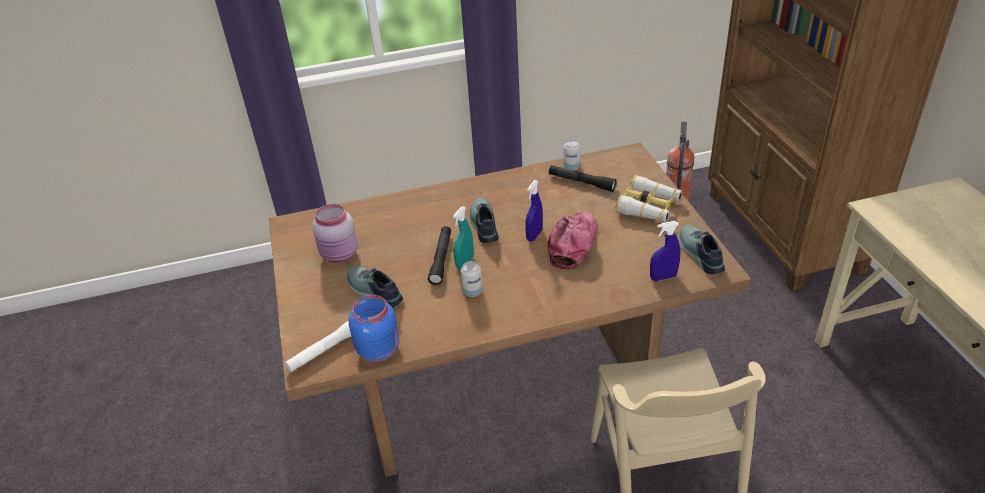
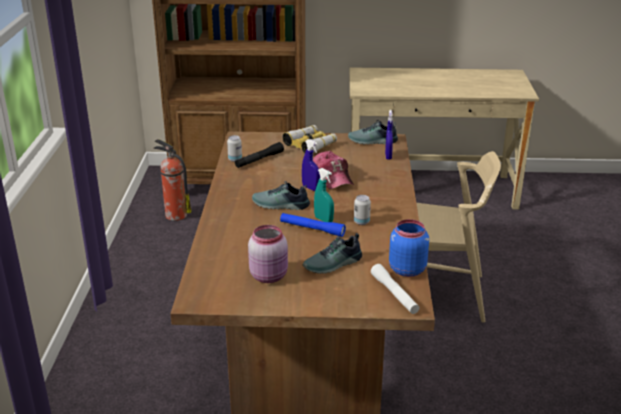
camera: 75 degrees left, 10 degrees down
(441, 259) = (312, 229): black flashlight -> blue flashlight
(573, 244) = (332, 176): cap -> cap turned 150 degrees counterclockwise

